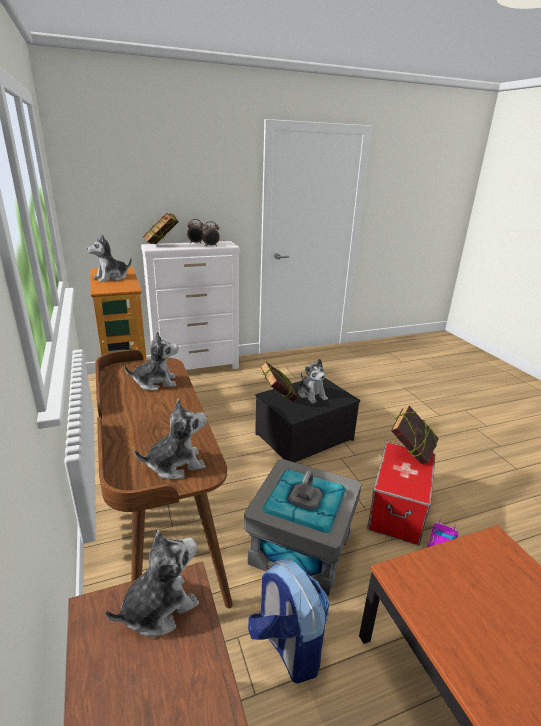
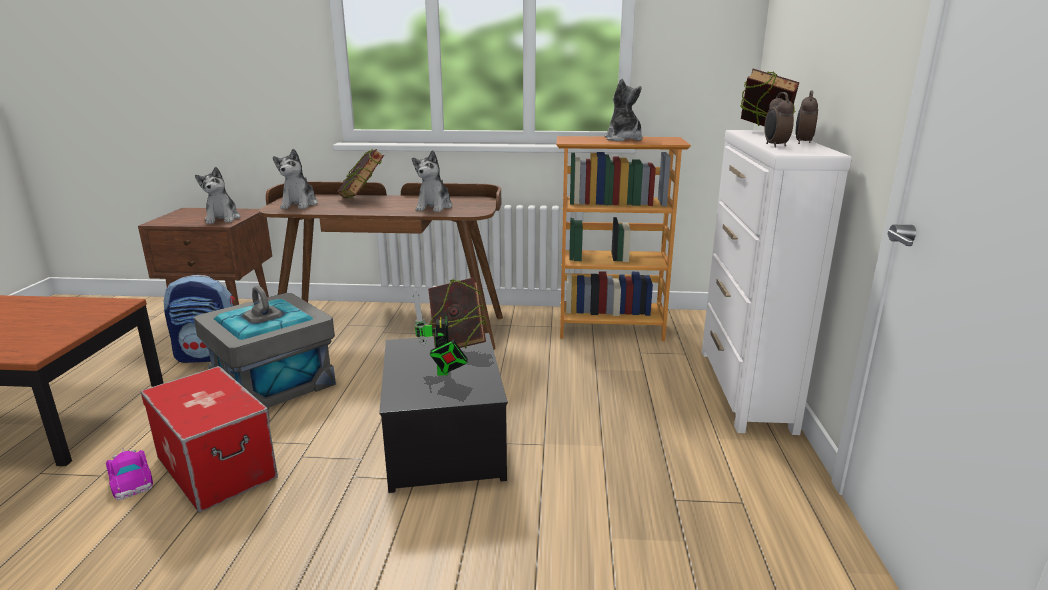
camera: 115 degrees right, 5 degrees down
(311, 395) = (443, 372): plush toy -> toy robot
(411, 453) = (217, 417): book -> book (362, 198)

